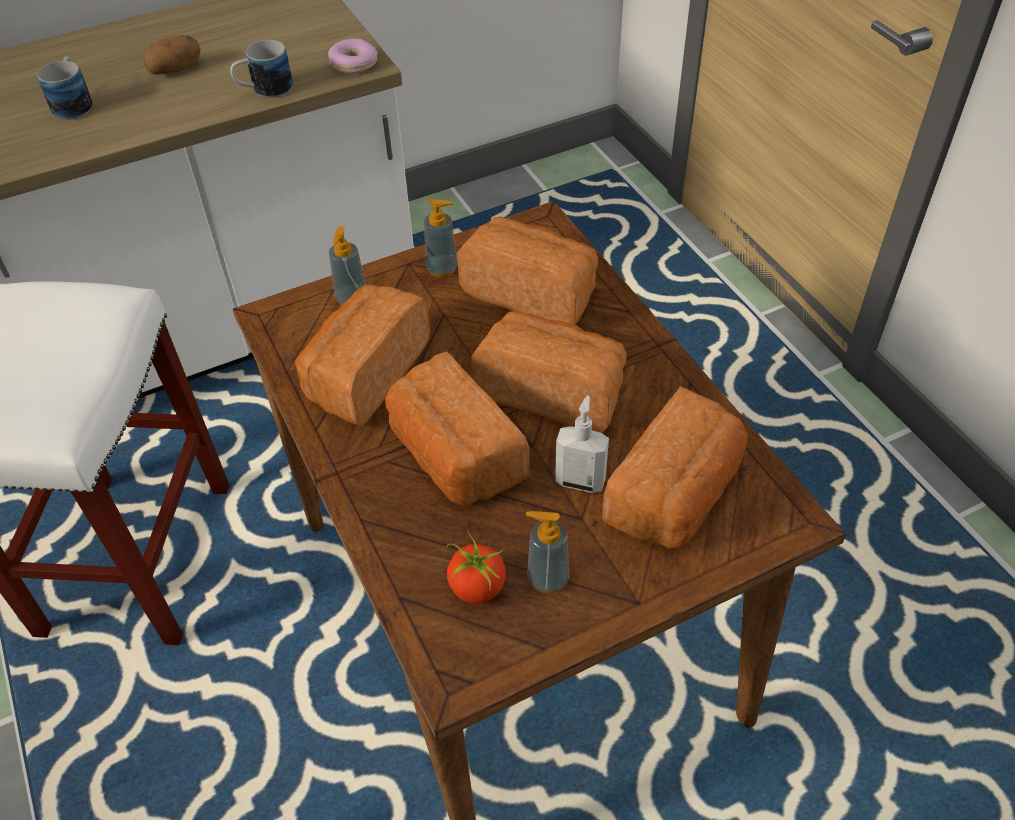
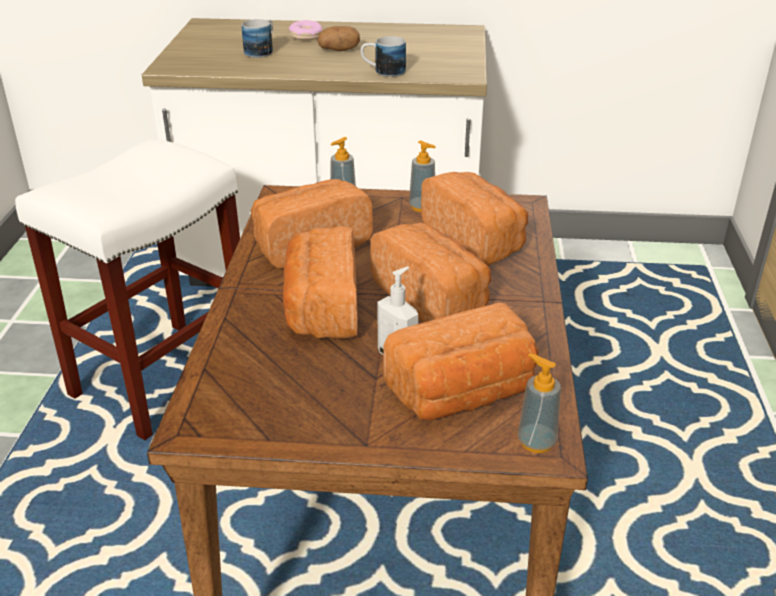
camera: 30 degrees right, 15 degrees down
(354, 64) = (457, 73): donut -> donut (306, 36)
(476, 587) = (260, 385): tomato -> none
(547, 578) = (314, 401): soap dispenser -> soap dispenser (536, 442)

